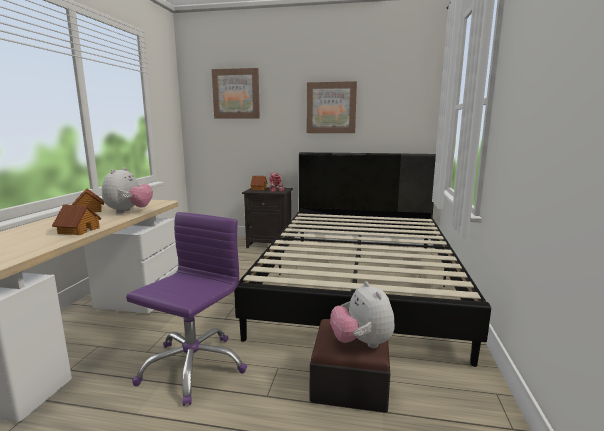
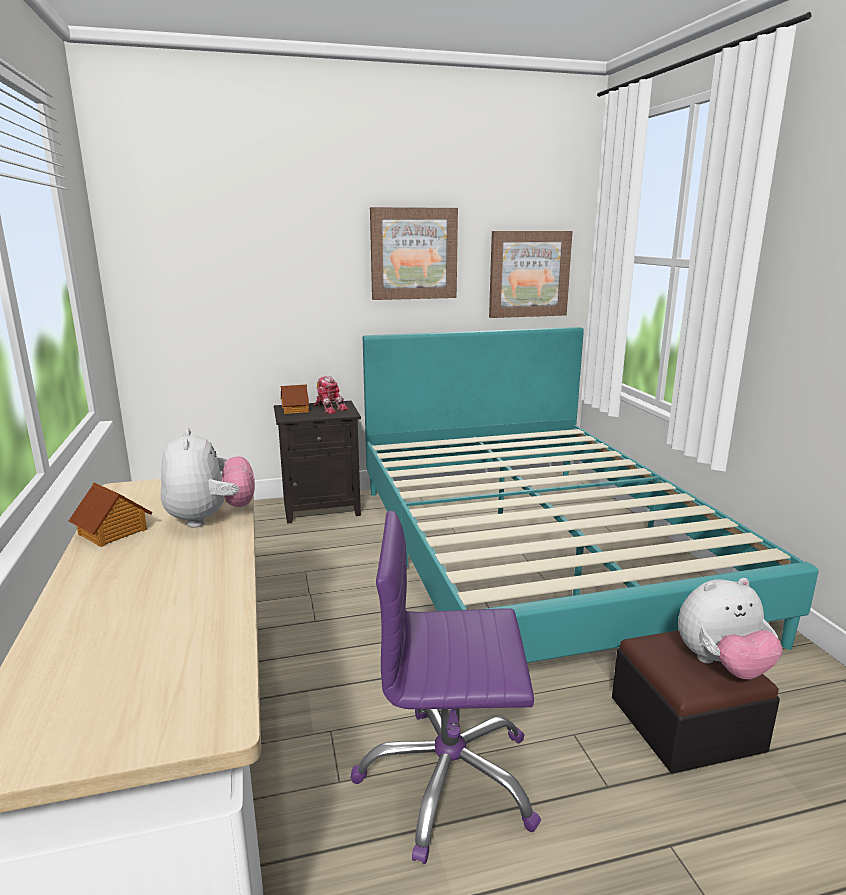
camera: 25 degrees left, 5 degrees up
(78, 230) = (207, 592): toy house -> none
(192, 366) = (448, 780): purple office chair -> purple office chair turned 90 degrees counterclockwise
(236, 94) = (228, 226): picture -> picture (529, 274)
(359, 282) = (534, 552): black bed -> turquoise bed
(361, 343) = (722, 665): plush toy -> plush toy turned 60 degrees counterclockwise

